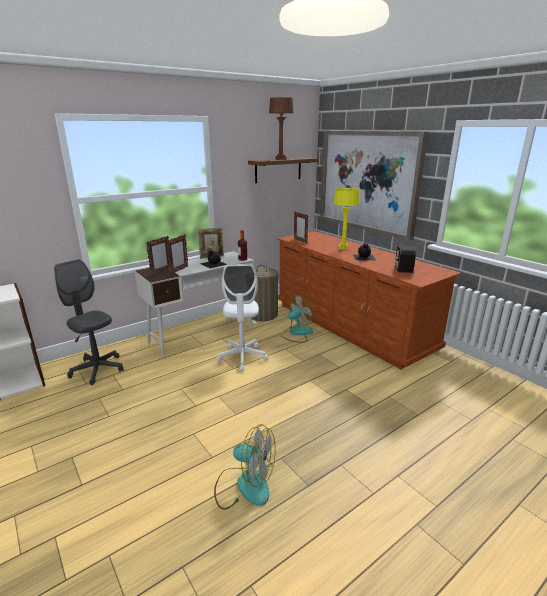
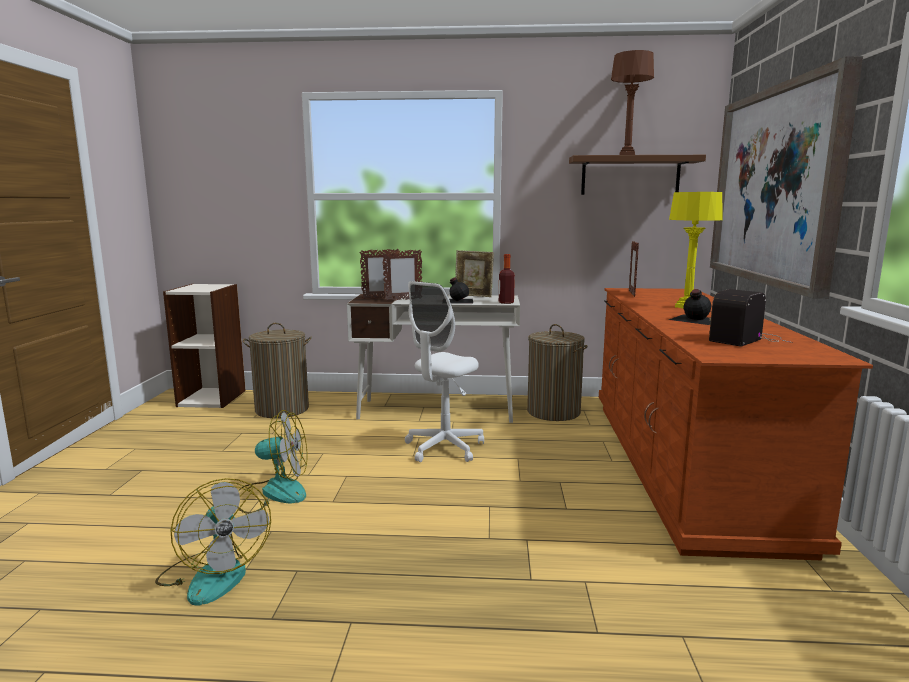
camera: 40 degrees right, 10 degrees down
(97, 369) = (282, 409): grey office chair -> laundry basket
(296, 333) = (568, 446): fan -> fan (273, 493)

